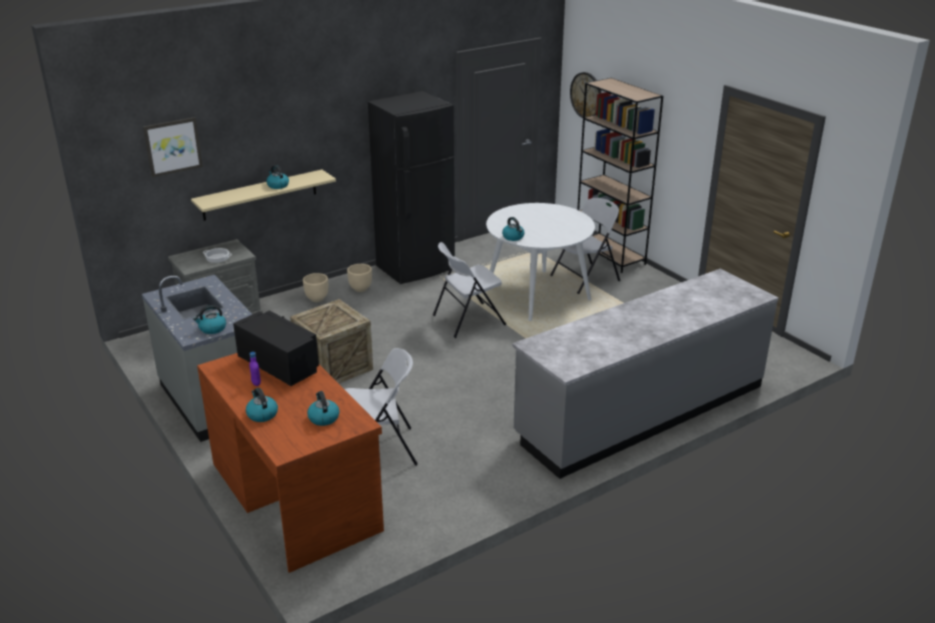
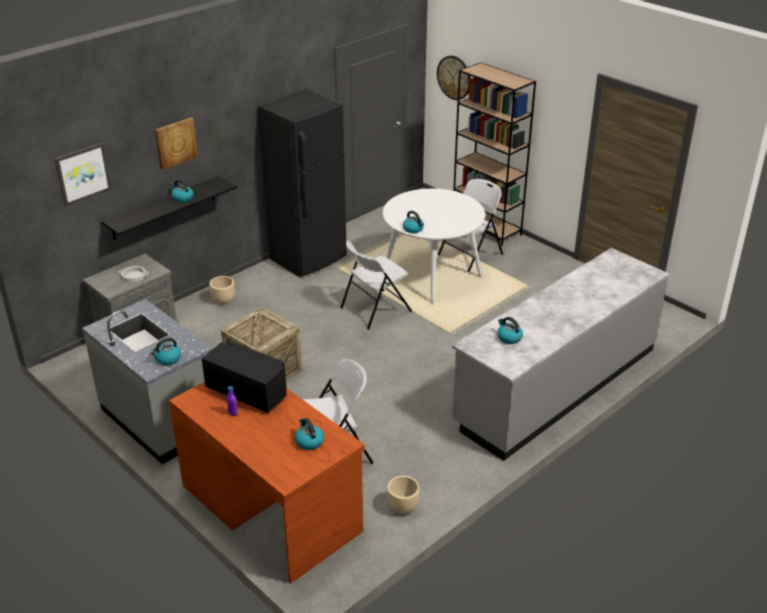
camera: 10 degrees left, 5 degrees up
(260, 195) = (163, 208): beige shelf -> black shelf
(262, 414) = (251, 445): kettle -> kettle (509, 338)
(275, 128) = (175, 143): none -> picture
(360, 289) = (262, 286): beige planter -> beige planter (402, 507)

